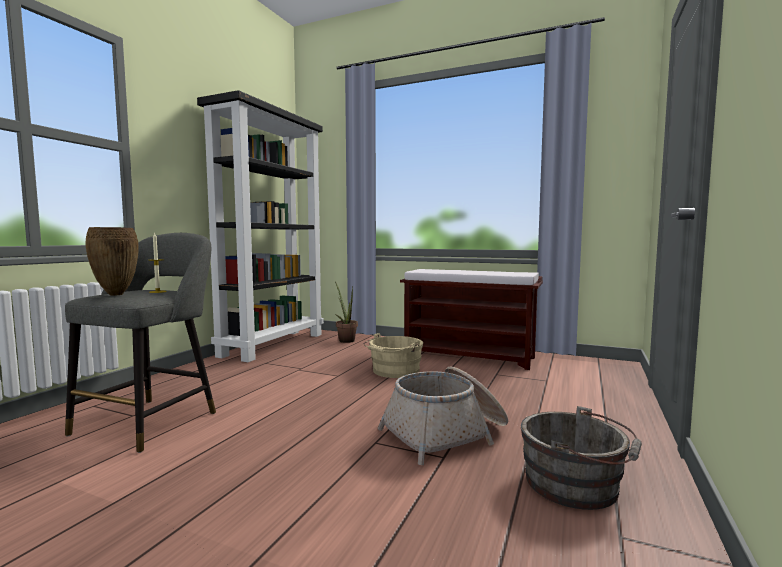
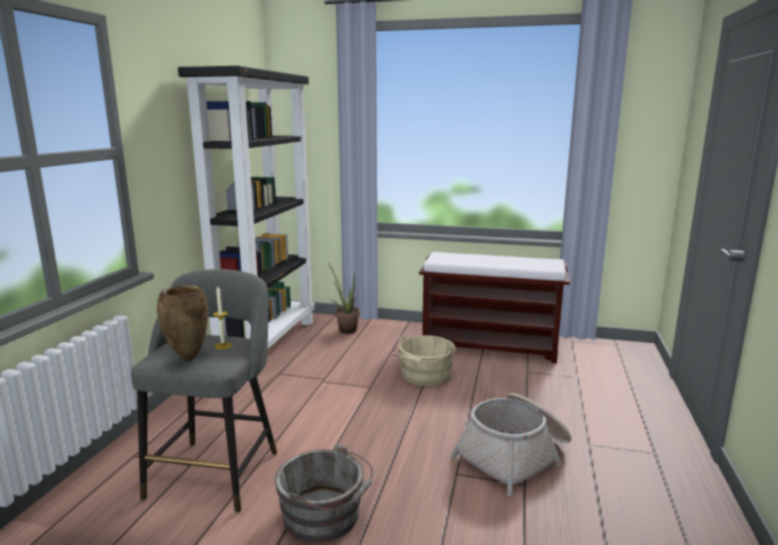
camera: 10 degrees left, 10 degrees up
(576, 485) = (643, 502): grey bucket -> grey bucket (325, 517)

